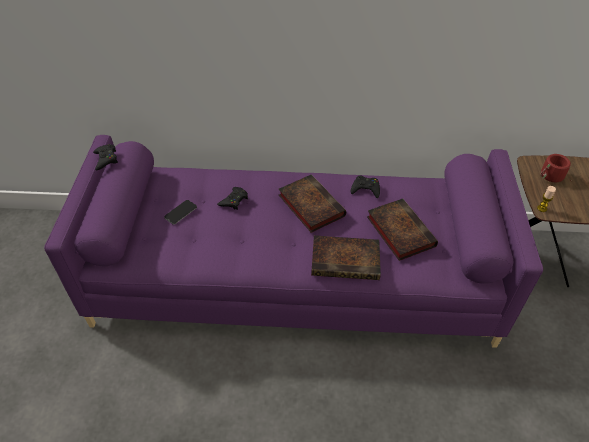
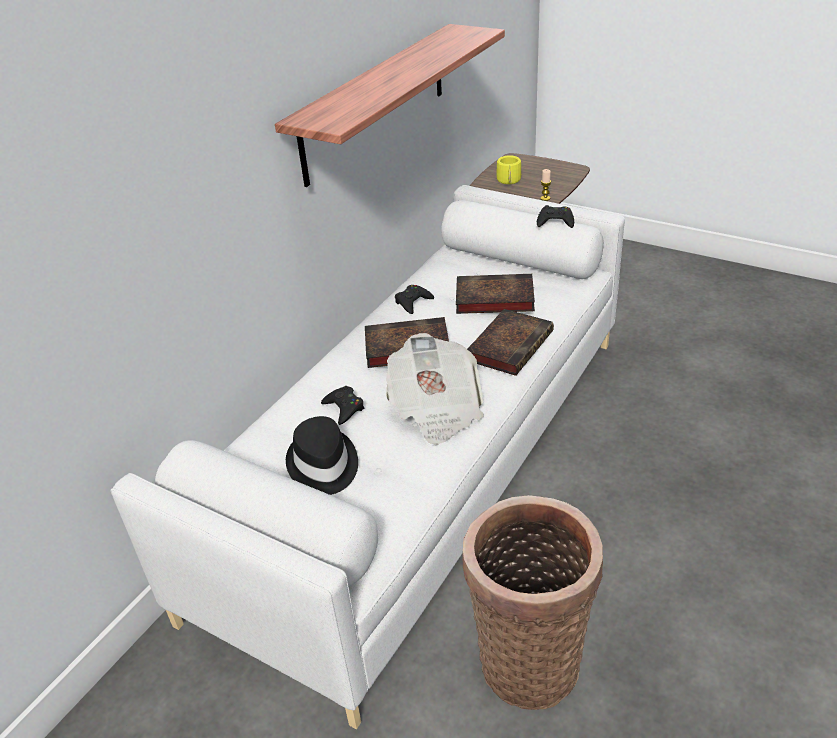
camera: 60 degrees left, 10 degrees down
(106, 159) = (192, 480): black game controller -> black game controller (555, 221)
(161, 394) = (528, 657): none -> basket
(180, 212) = (322, 465): phone -> black hat
(255, 245) = (436, 409): none -> newspaper
(295, 278) = (425, 462): purple sofa -> white sofa
(416, 40) = (375, 102): none -> shelf
(550, 177) = (510, 181): red mug -> yellow mug

